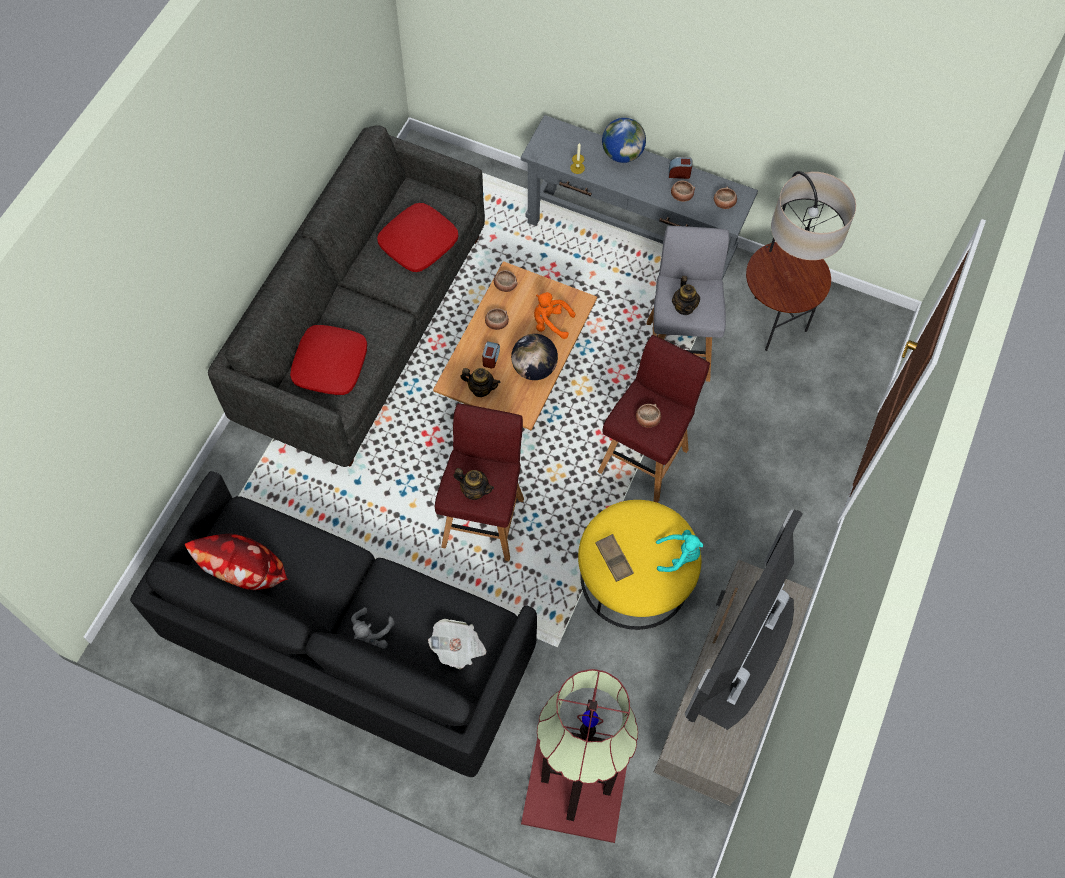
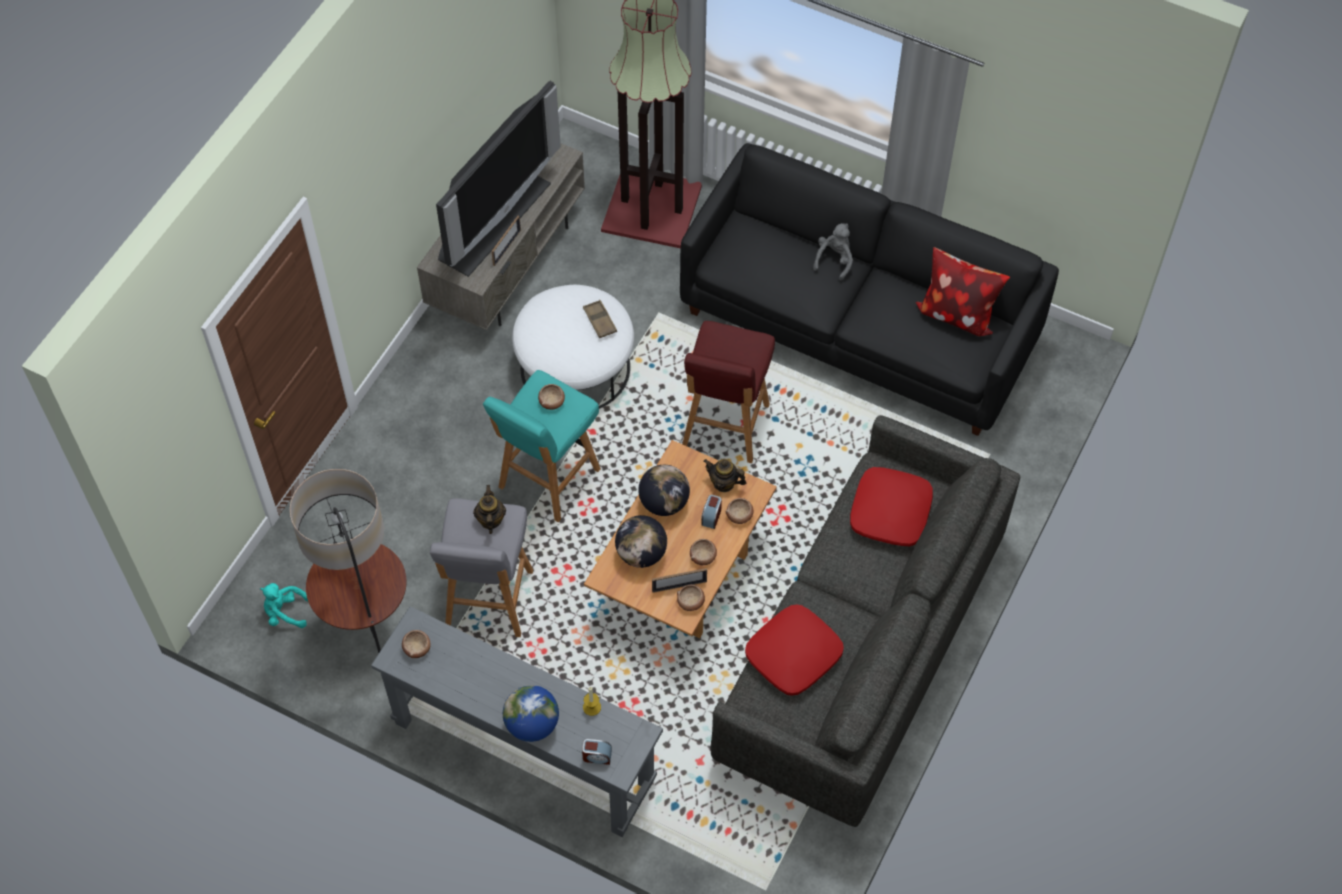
camera: 175 degrees left, 5 degrees down
(458, 648) = (753, 245): newspaper -> none
(474, 490) = (734, 343): teapot -> none
(515, 298) = (679, 586): none -> picture frame
(550, 323) = (641, 554): orange plush toy -> globe
(634, 577) = (575, 367): yellow ottoman -> white ottoman
(644, 459) = (547, 480): red stool -> turquoise stool
(679, 173) = (464, 693): alarm clock -> alarm clock (597, 756)
(679, 556) = (536, 320): turquoise plush toy -> turquoise plush toy (285, 613)
(681, 196) = (468, 660): bowl -> bowl (740, 515)

